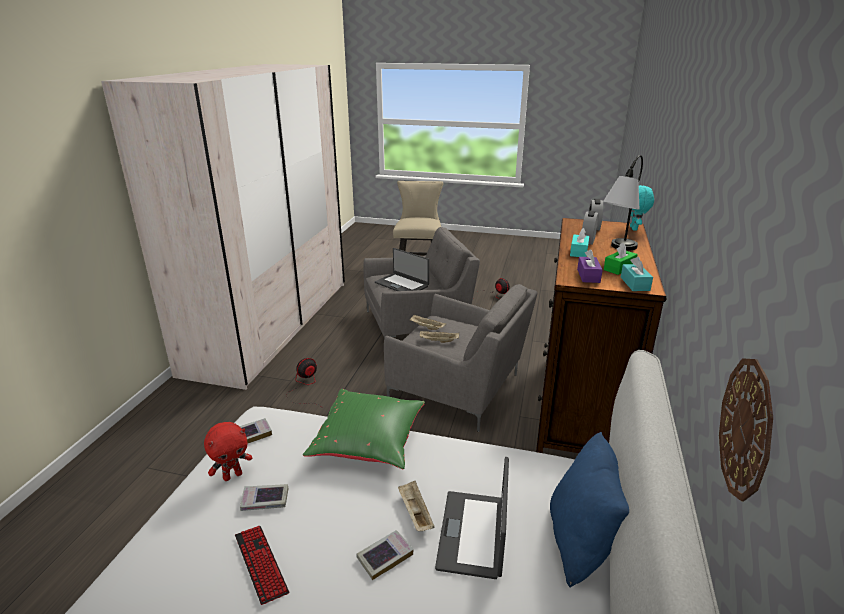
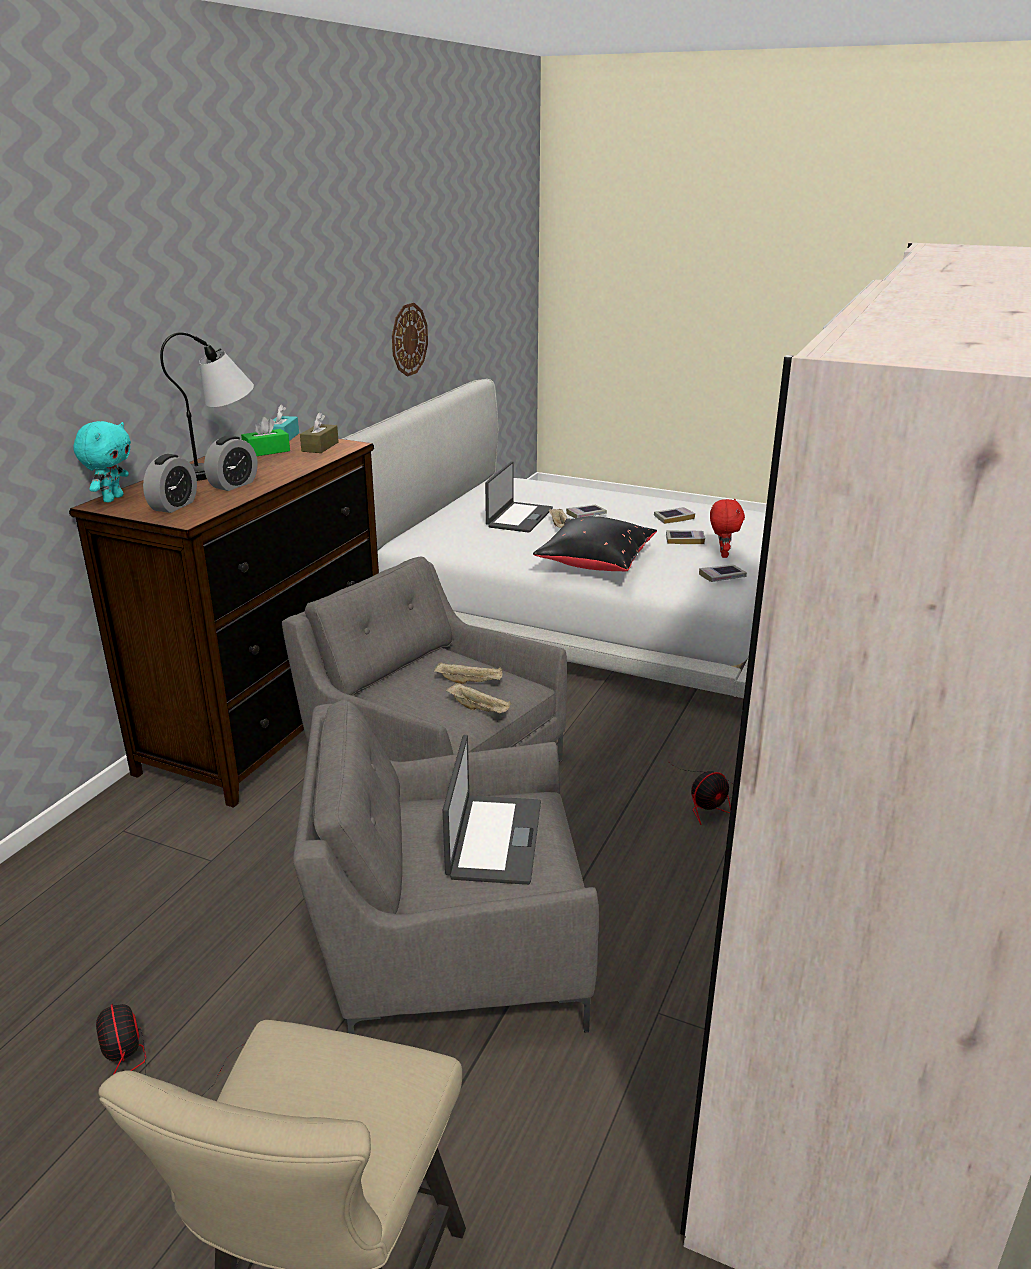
camera: 170 degrees left, 0 degrees up
(233, 475) = (722, 554): red plush toy -> red plush toy turned 120 degrees clockwise
(261, 564) = (674, 518): keyboard -> book
(369, 443) = (595, 563): green pillow -> black pillow
(402, 284) = (493, 839): laptop -> laptop turned 45 degrees clockwise
(578, 252) = (279, 471): turquoise tissue box -> none
(581, 542) = (442, 513): blue pillow -> none
(588, 276) = (320, 447): purple tissue box -> brown tissue box

